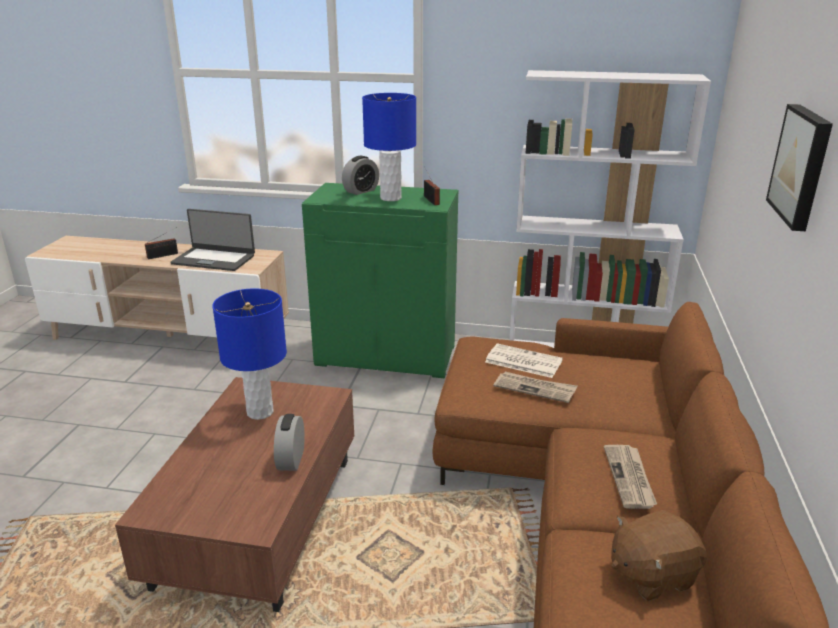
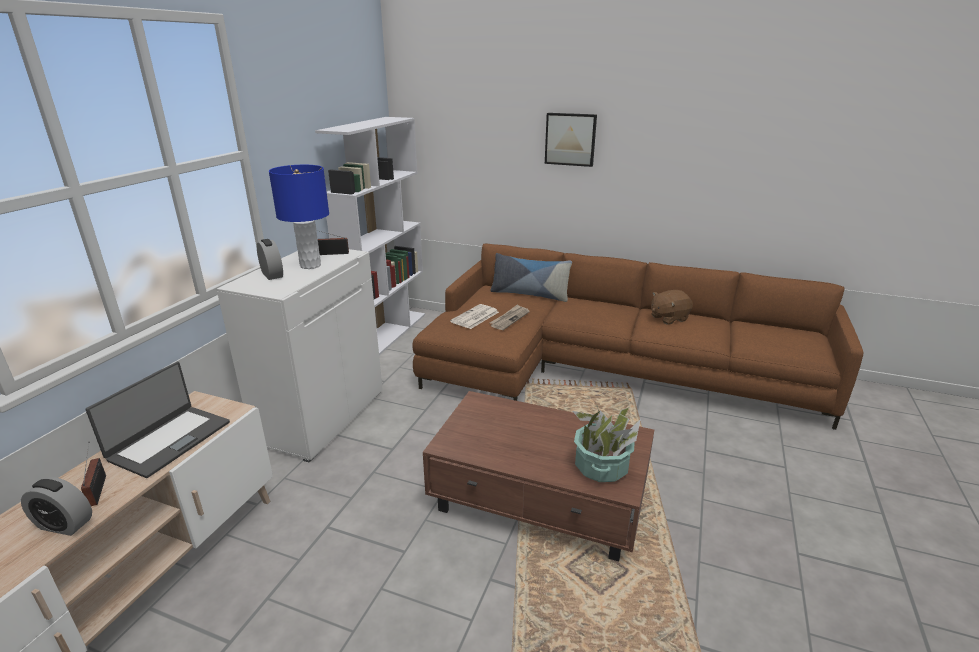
camera: 80 degrees left, 0 degrees up
(191, 494) = (601, 467): none -> potted plant
(260, 412) = (491, 435): blue table lamp -> none
(291, 460) = (561, 420): alarm clock -> alarm clock (64, 525)
(387, 355) = (321, 416): green cabinet -> white cabinet
(630, 478) = (602, 309): newspaper -> none
(651, 574) = (668, 318): brown plush toy -> brown plush toy turned 75 degrees clockwise
(652, 402) = (529, 294): none -> pillow

